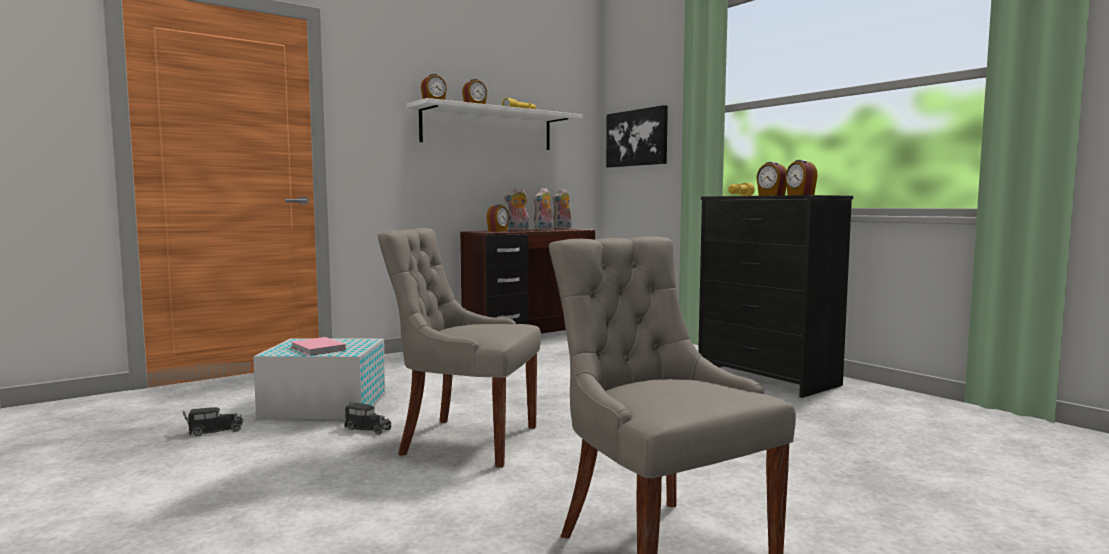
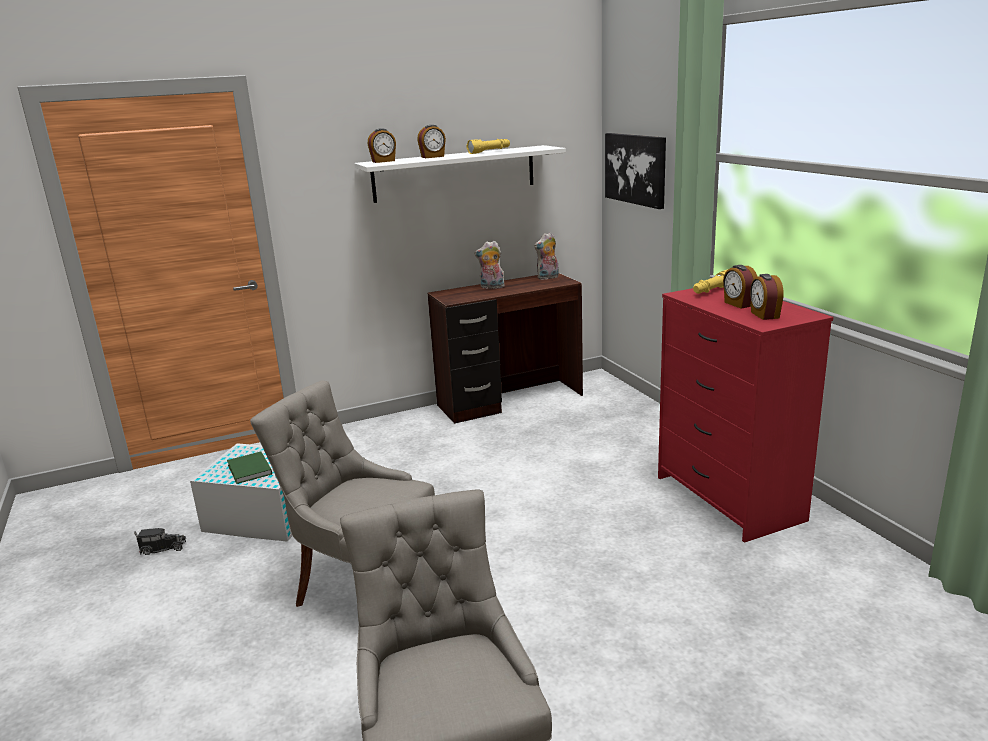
camera: 15 degrees right, 15 degrees up
(317, 349) = (249, 470): pink book -> green book
(366, 428) = (286, 557): toy truck -> none
(498, 231) = (466, 294): alarm clock -> none
(544, 230) = (520, 287): plush toy -> none
(766, 378) = (727, 498): black dresser -> red dresser

